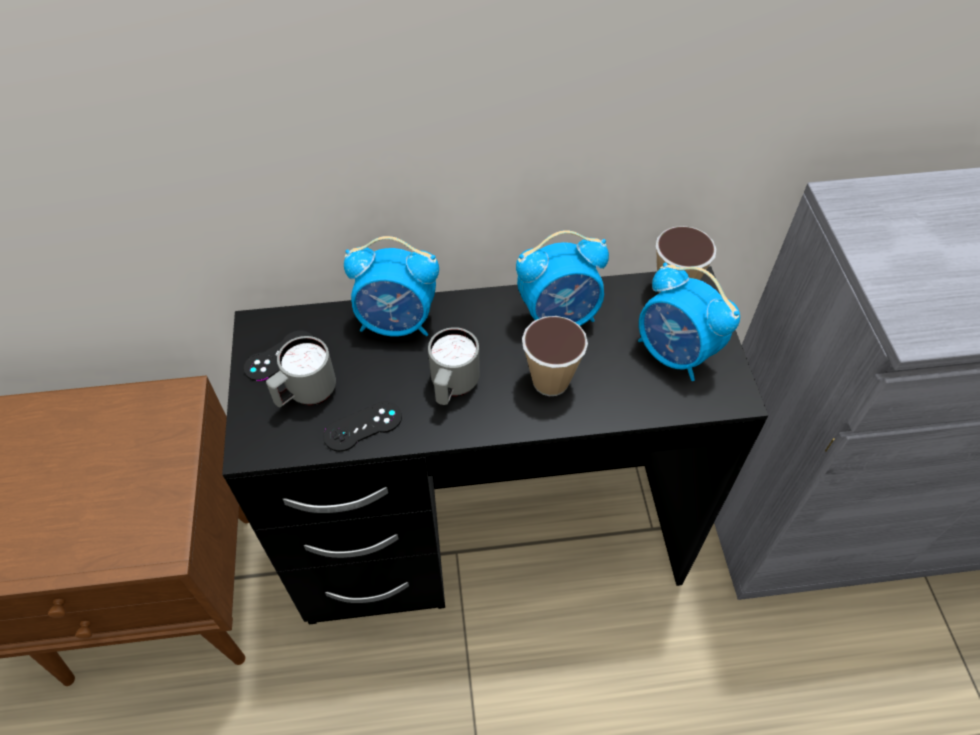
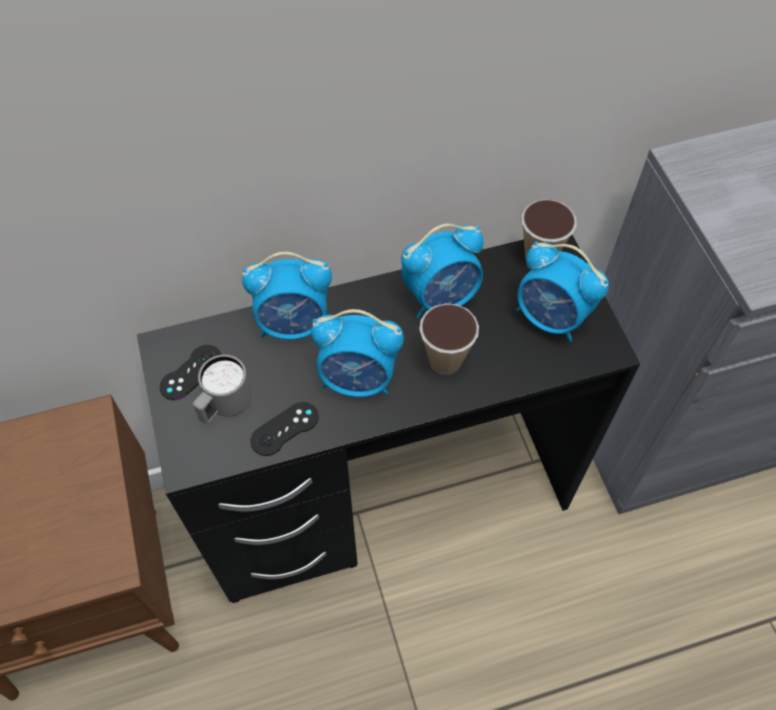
camera: 10 degrees left, 5 degrees up
(452, 387) = (358, 379): grey mug -> alarm clock

